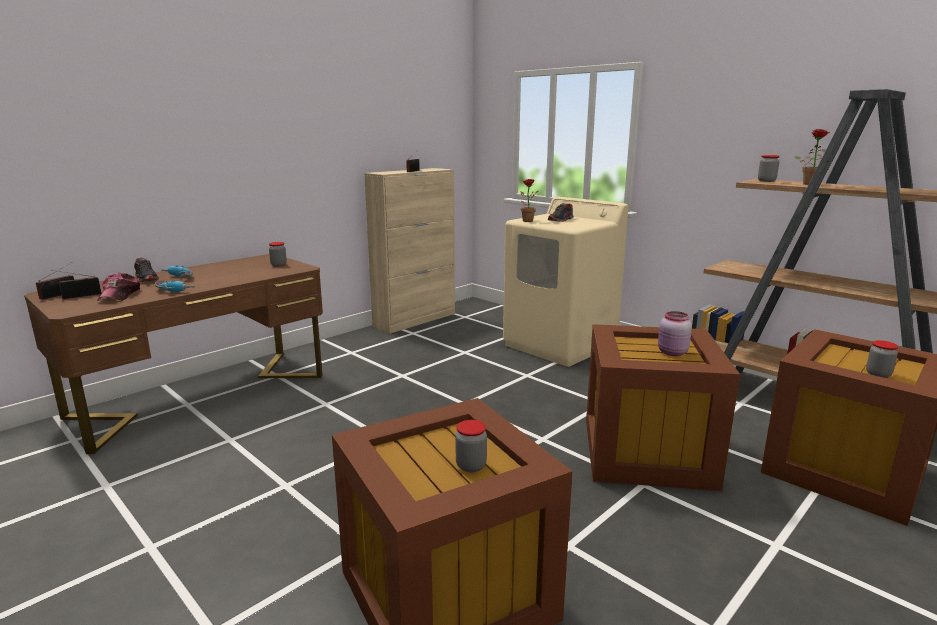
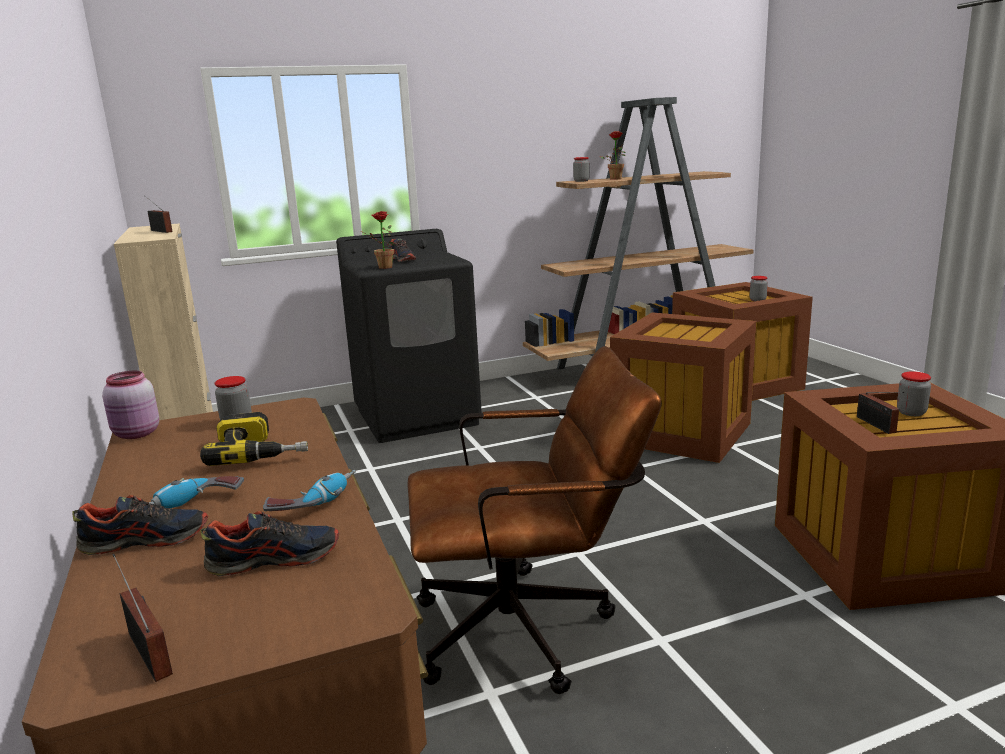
camera: 65 degrees left, 0 degrees up
(79, 296) = (210, 615): radio -> radio (877, 426)
(120, 295) = (274, 559): cap -> shoe
(238, 274) = (261, 451): none -> power drill
(291, 439) = (530, 629): none -> brown office chair
(560, 345) = (417, 416): beige washing machine -> black washing machine
(672, 353) = (690, 331): pink jar -> pink jar (137, 434)

